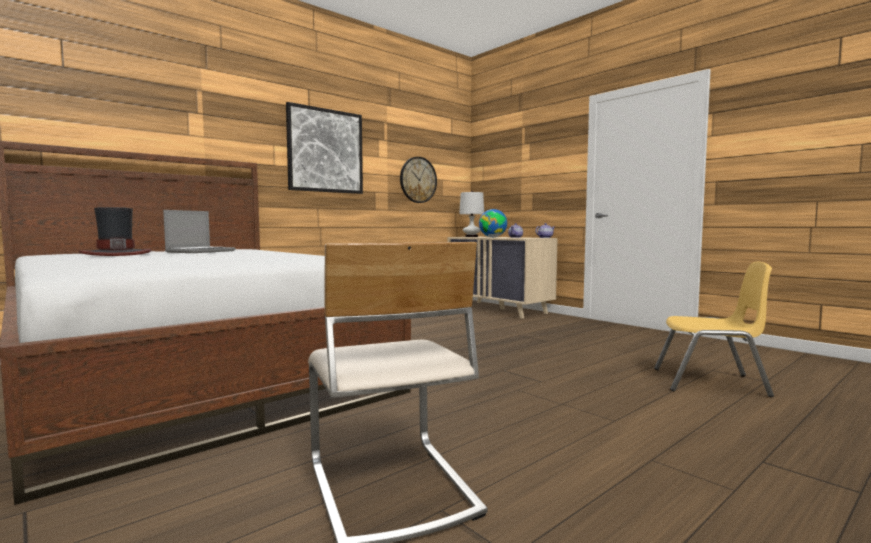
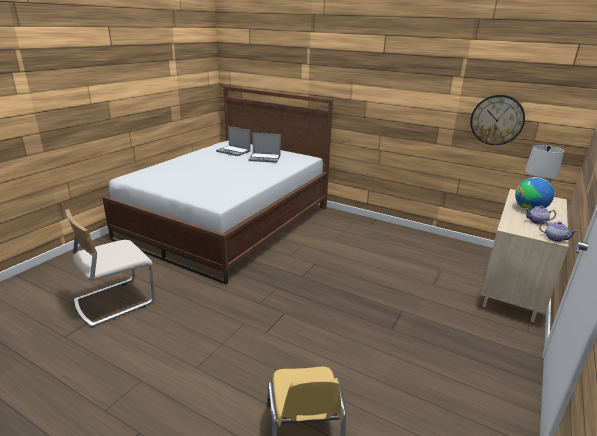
camera: 70 degrees right, 20 degrees up
(116, 254) = (234, 151): hat -> laptop
(325, 151) = (392, 88): picture -> none

